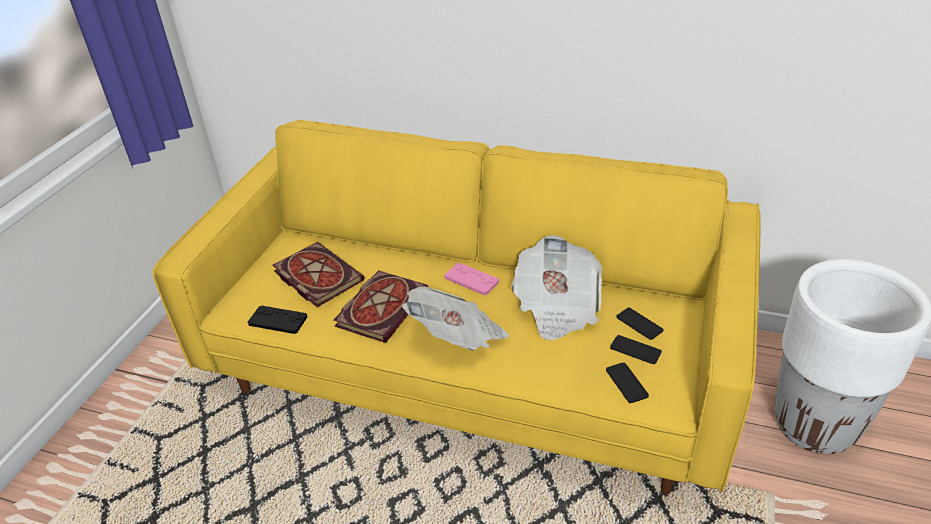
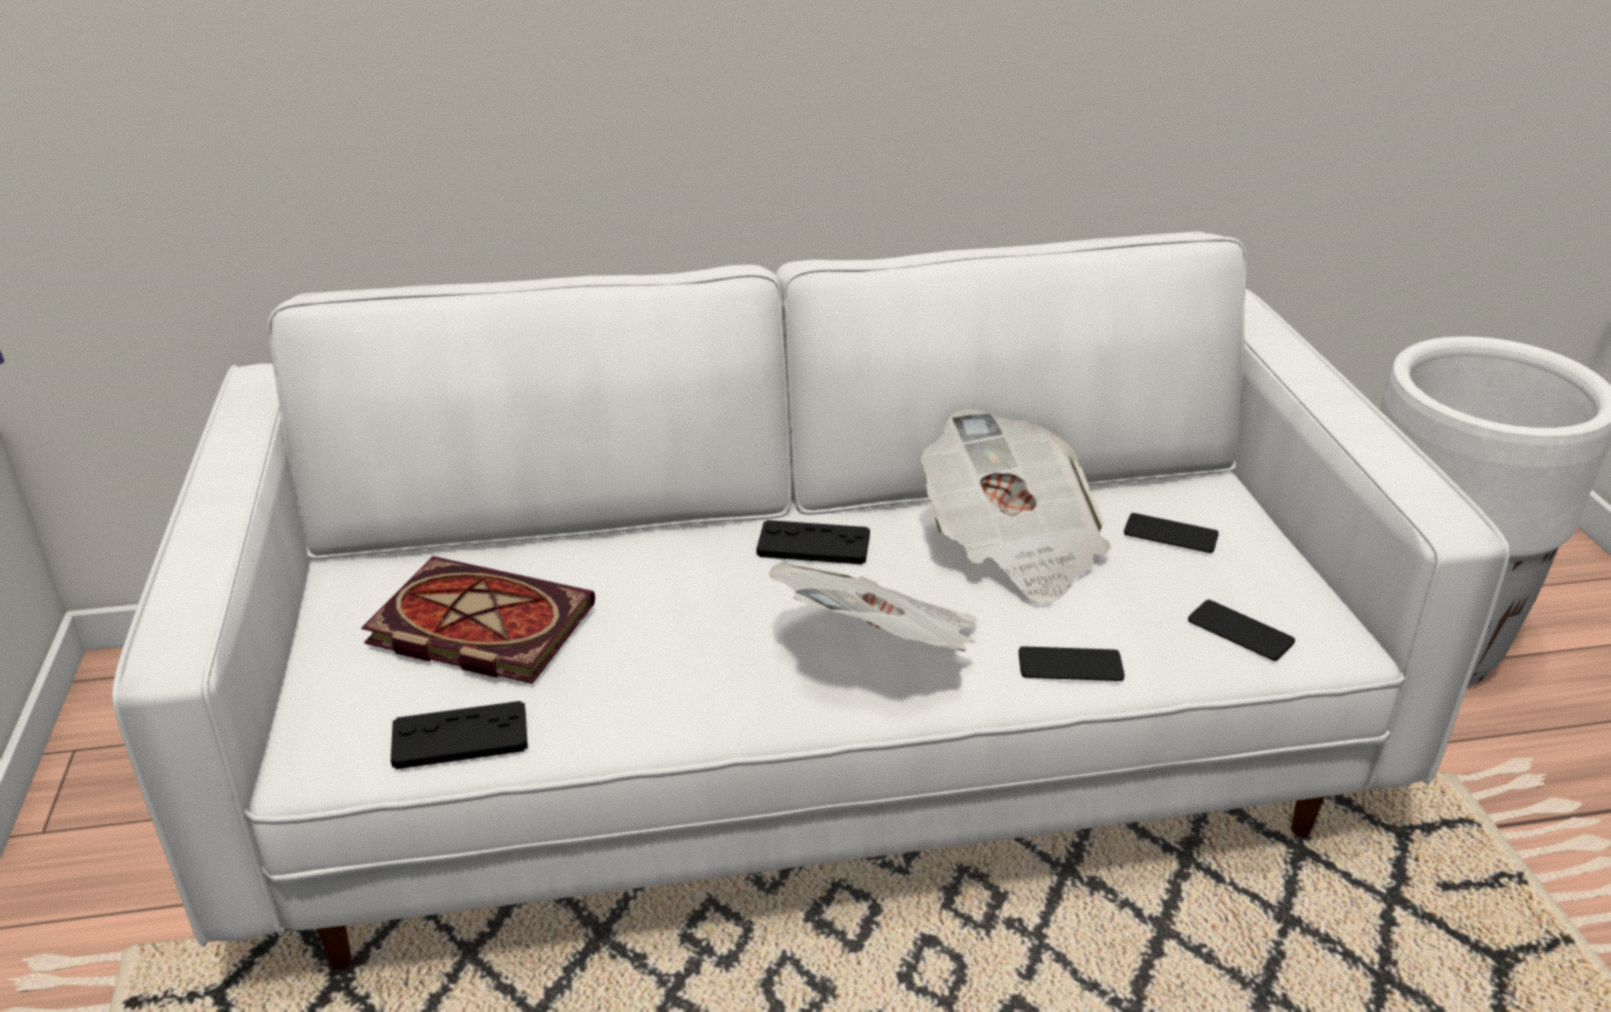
camera: 30 degrees left, 5 degrees down
(382, 307) = (677, 642): book -> none
(471, 280) = (813, 545): pink game controller -> black game controller
(471, 364) = (805, 740): yellow sofa -> white sofa
(635, 350) = (1204, 576): phone -> phone (1070, 665)

